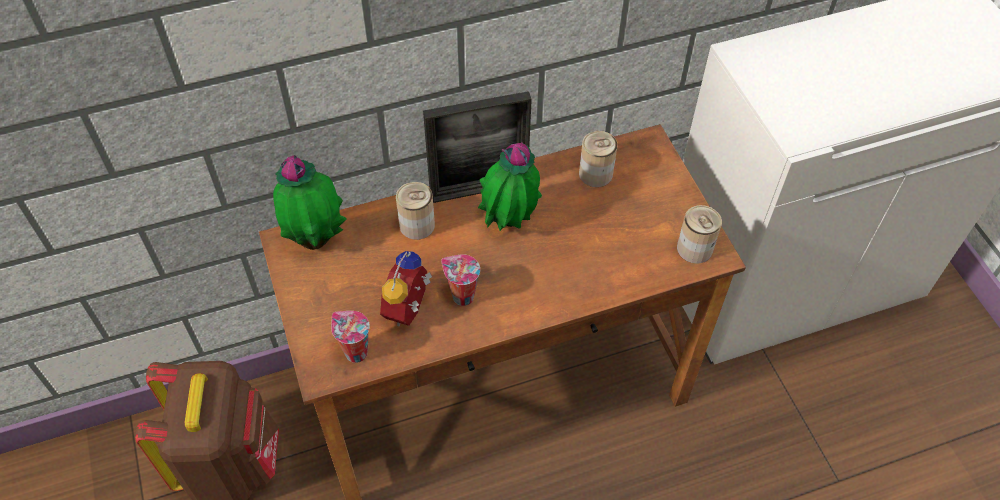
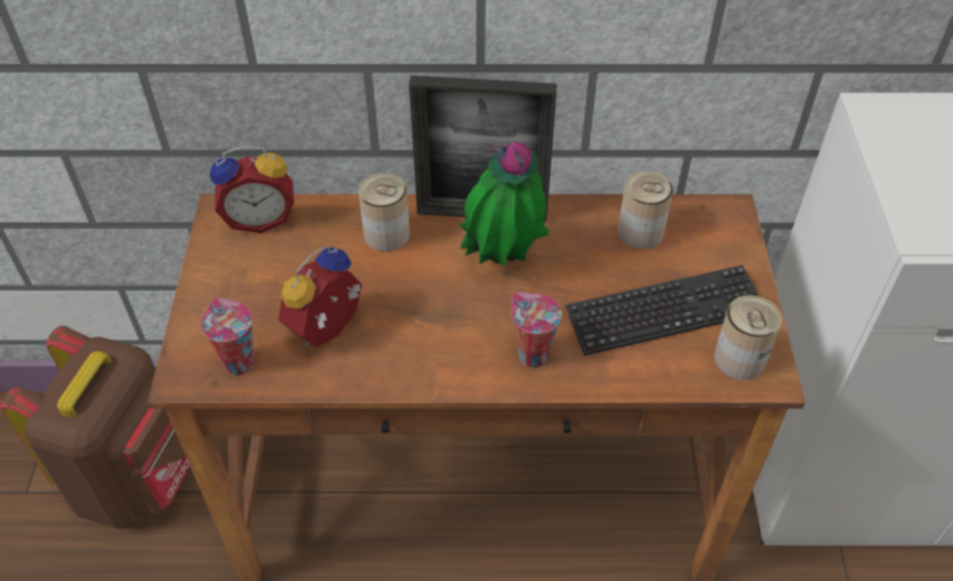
camera: 20 degrees right, 5 degrees down
(316, 238) = (260, 218): potted plant -> alarm clock
(461, 296) = (401, 332): cup -> cup (530, 354)
(634, 229) = (665, 312): none -> keyboard

